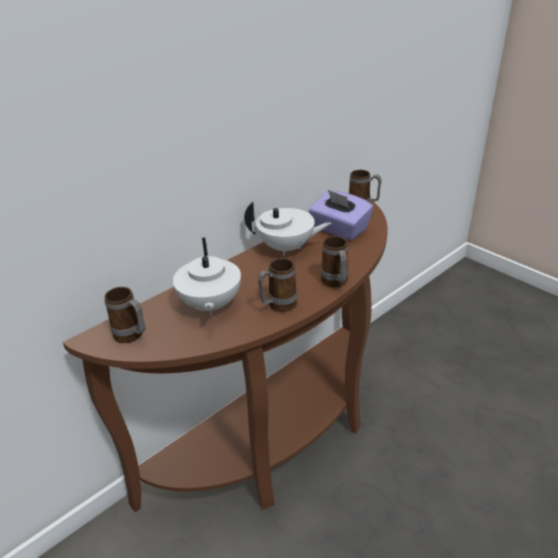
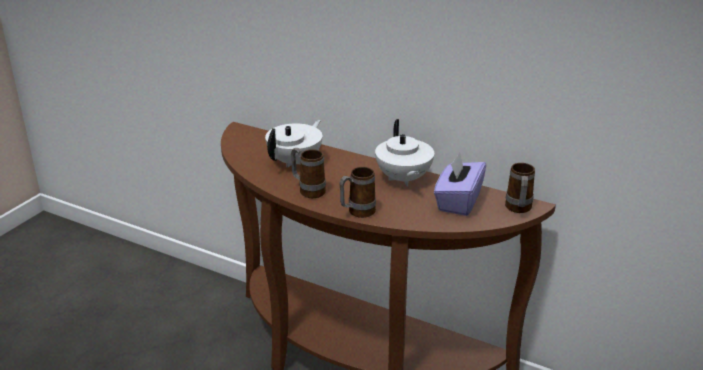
camera: 70 degrees right, 5 degrees down
(132, 337) = (246, 142): mug -> none
(210, 305) = (296, 162): white teapot -> white teapot turned 150 degrees clockwise

